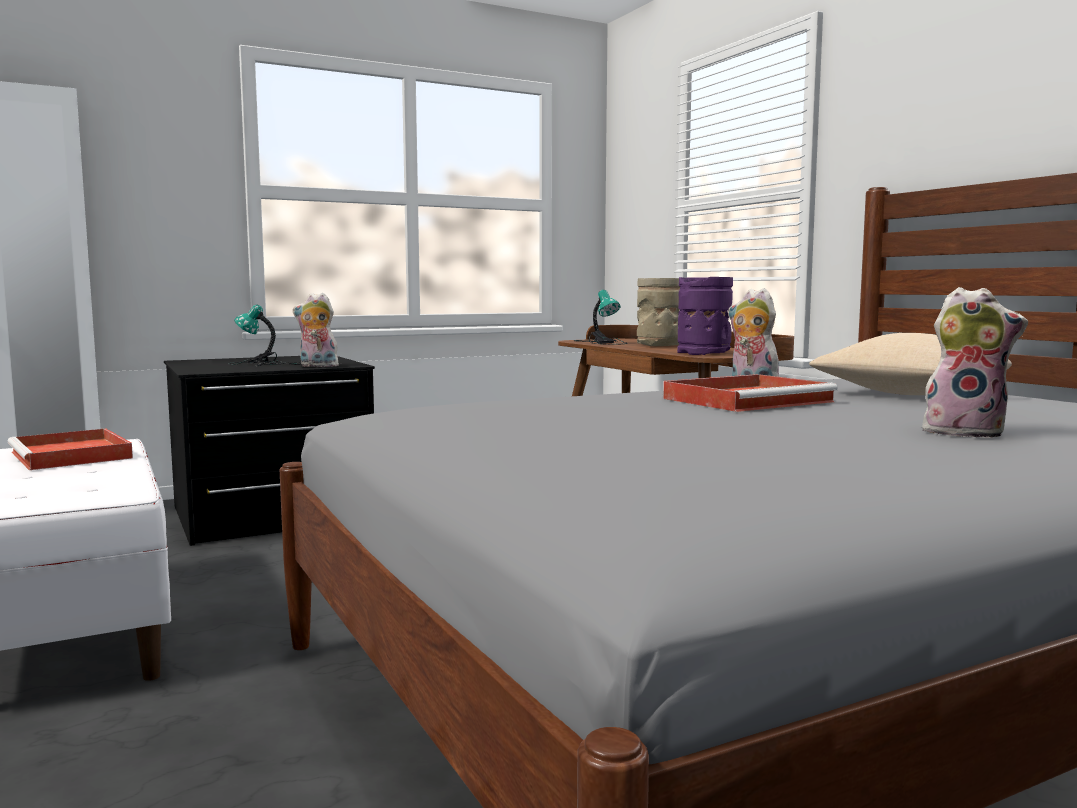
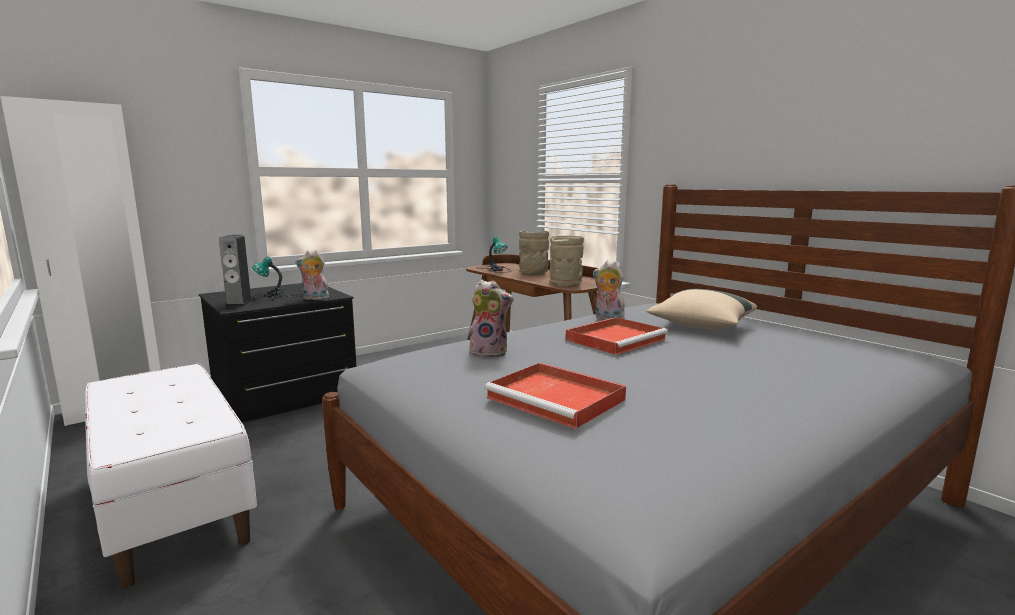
camera: 10 degrees left, 5 degrees up
(72, 455) = (159, 385): red tray -> red tray (558, 399)
(210, 368) = (239, 304): none -> speaker
(704, 353) = (566, 283): purple vase -> beige vase
(965, 432) = (752, 372): plush toy -> plush toy (490, 352)

